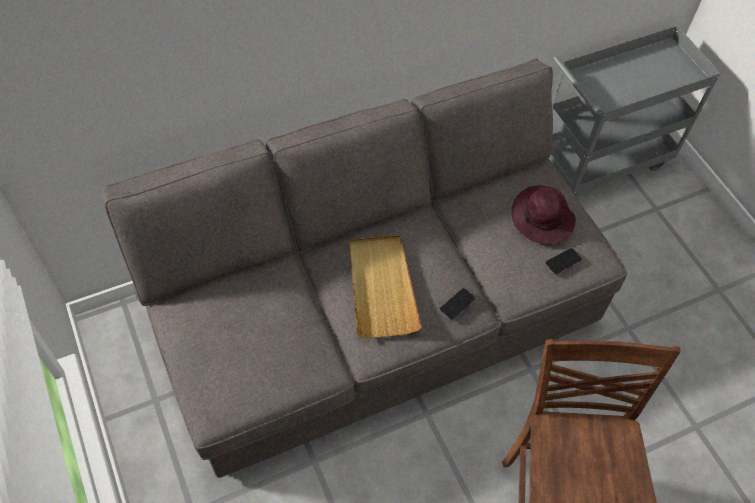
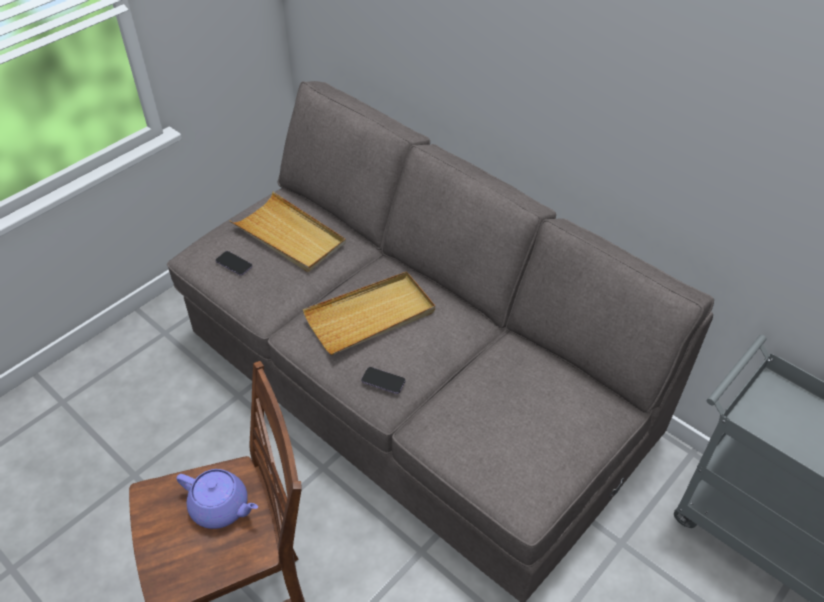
camera: 70 degrees right, 10 degrees down
(240, 317) = (289, 236): none -> beige tray
(542, 218) = (542, 423): purple hat -> none
(563, 262) = (494, 461): phone -> phone (234, 264)
(577, 449) = (221, 507): none -> purple teapot

